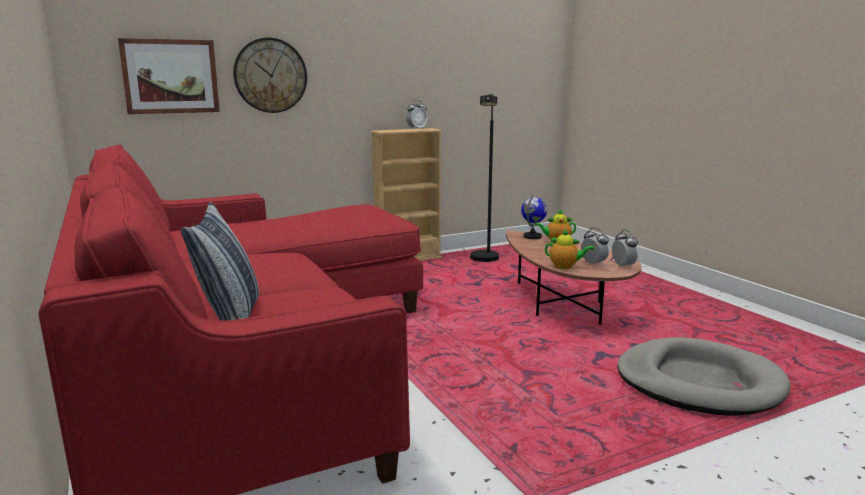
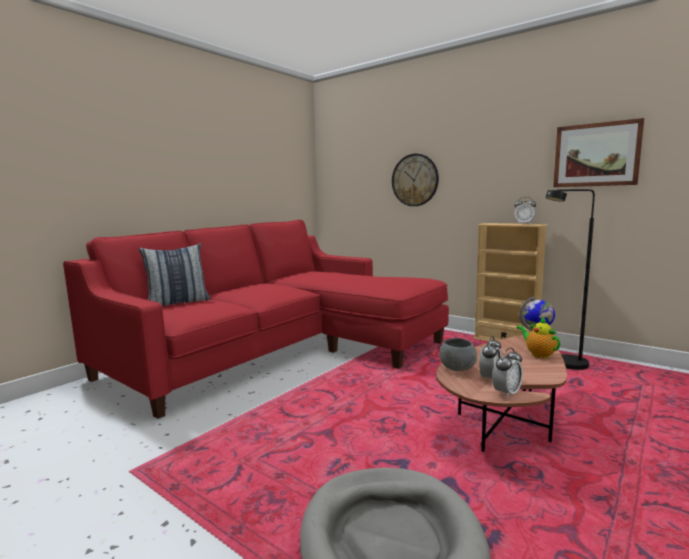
camera: 65 degrees right, 5 degrees down
(170, 76) = (361, 183): picture -> picture (596, 155)
(565, 267) = (457, 368): teapot -> grey bowl

